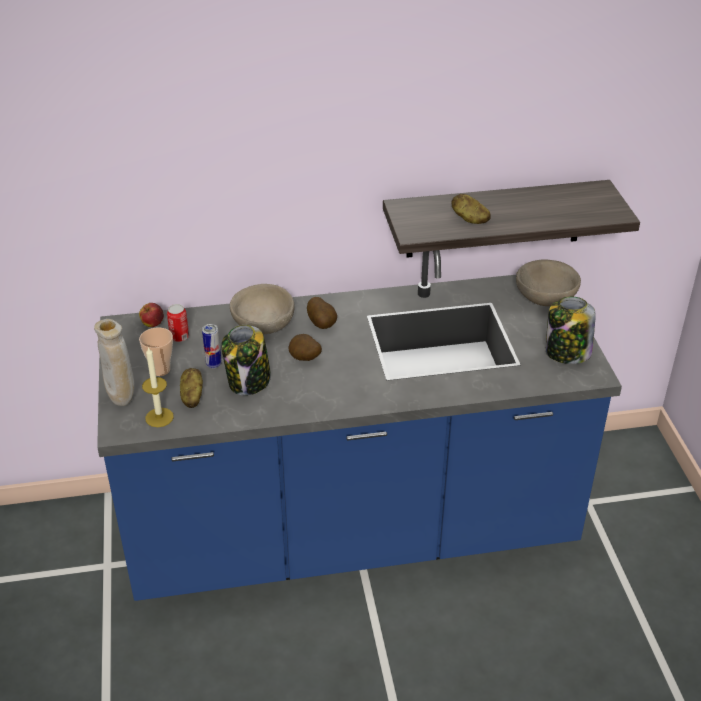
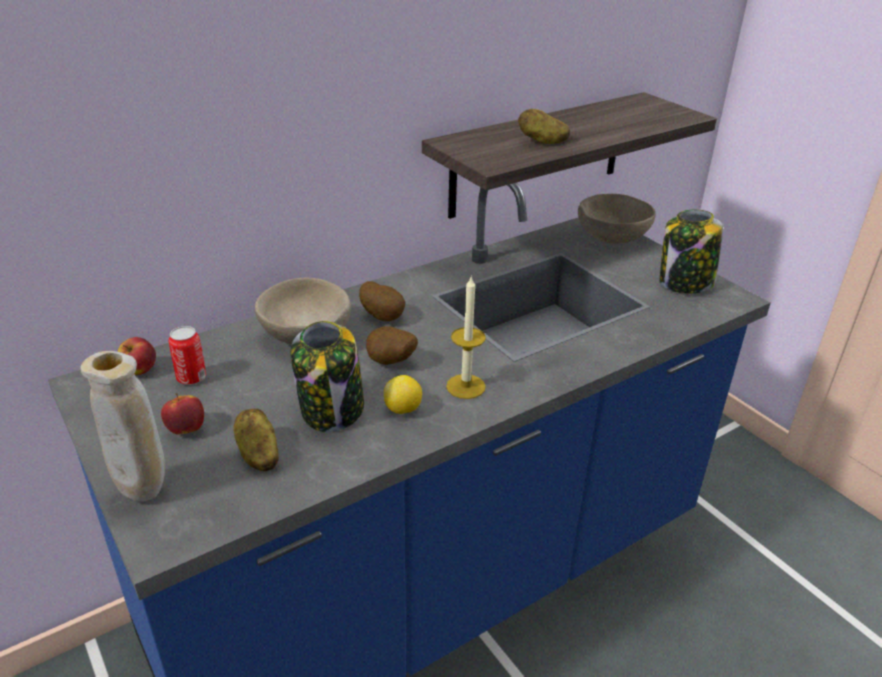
camera: 25 degrees left, 5 degrees down
(159, 417) = (222, 500): candle -> candle (465, 386)
(160, 370) = (186, 429): cup -> apple
(213, 364) = (265, 401): can -> none
(291, 393) = (403, 409): none -> lemon

